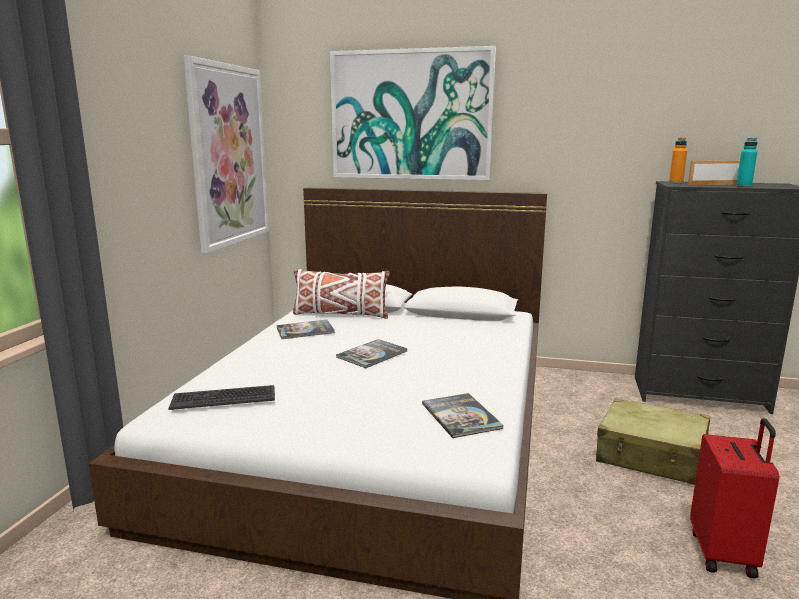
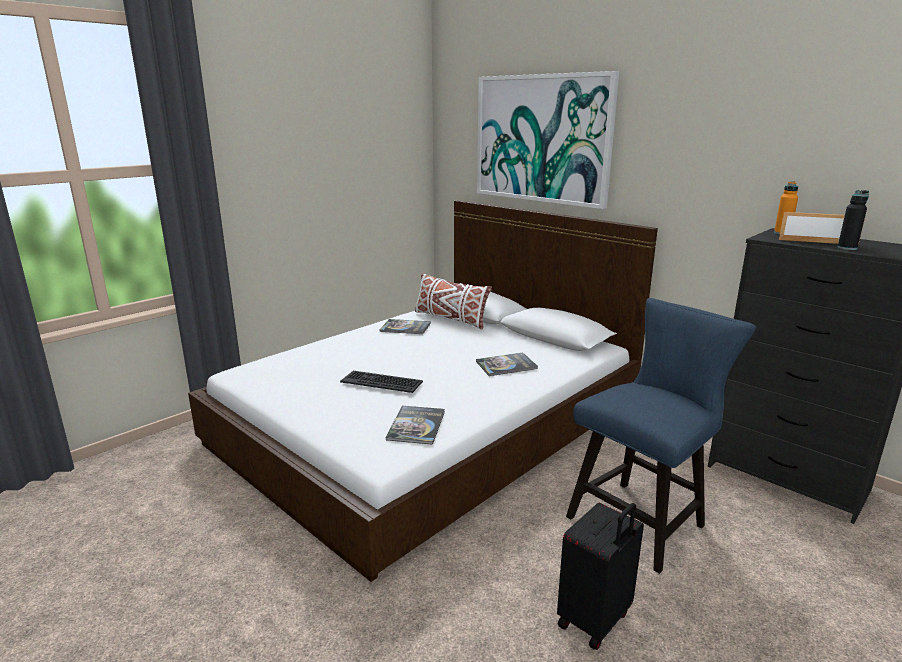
camera: 30 degrees right, 5 degrees up
(224, 398) = (282, 369): keyboard -> keyboard (382, 382)
(229, 155) = (383, 171): picture -> none
(372, 354) = (424, 359): book -> book (506, 365)
(651, 456) = (642, 518): beige suitcase -> blue chair
(724, 553) = (595, 620): red suitcase -> black suitcase
(744, 186) = (847, 248): turquoise bottle -> black bottle

